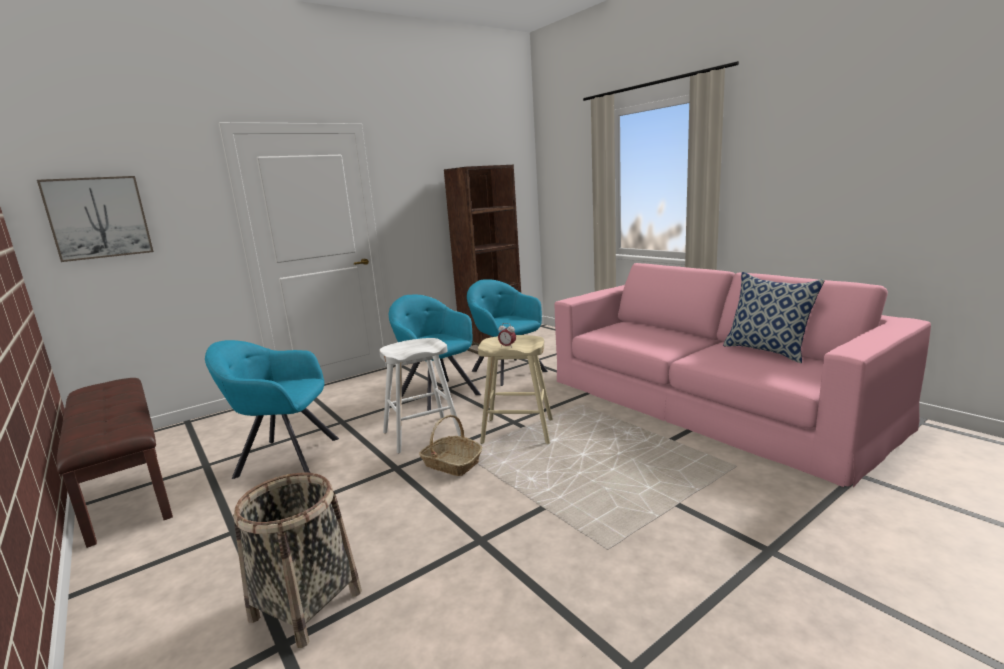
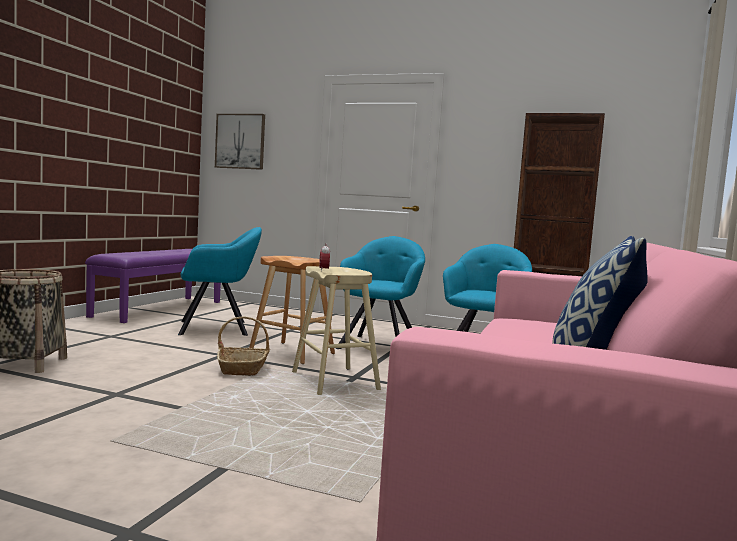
camera: 55 degrees right, 10 degrees down
(124, 484) = (159, 309): brown bench -> purple bench
(284, 457) = (217, 328): turquoise armchair -> turquoise armchair turned 105 degrees clockwise
(421, 434) = (291, 352): white stool -> brown stool

